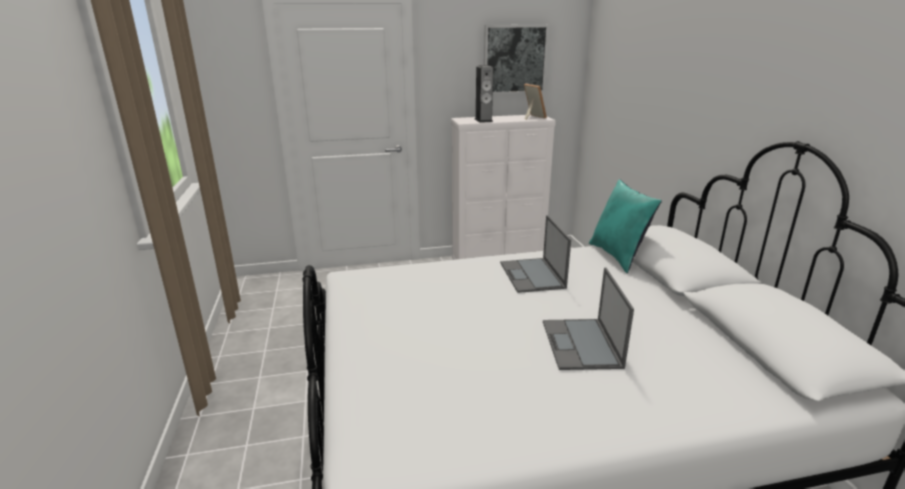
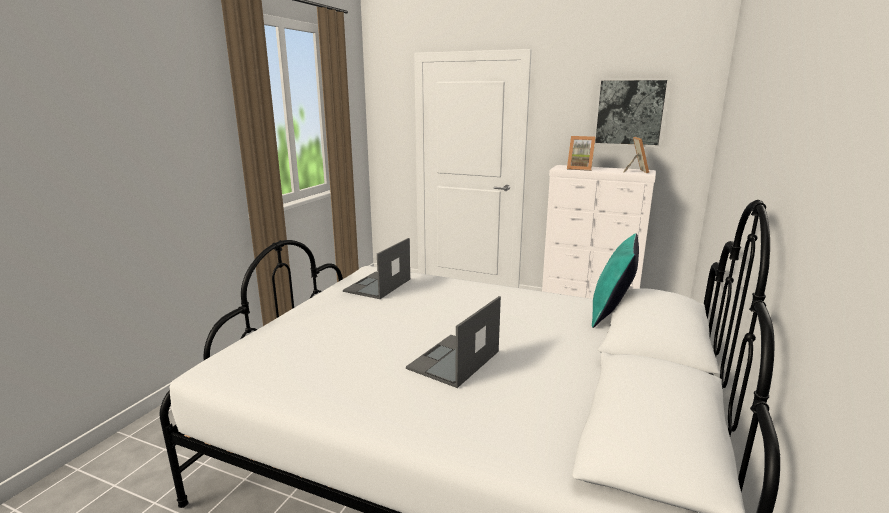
camera: 35 degrees right, 5 degrees down
(483, 120) = (580, 169): speaker -> picture frame
(532, 275) = (501, 305): laptop -> laptop (377, 285)

